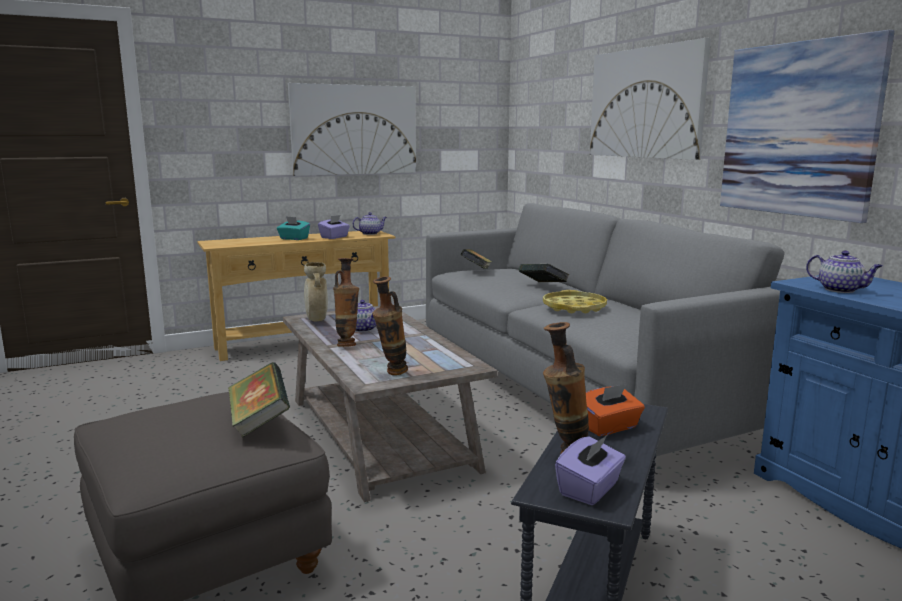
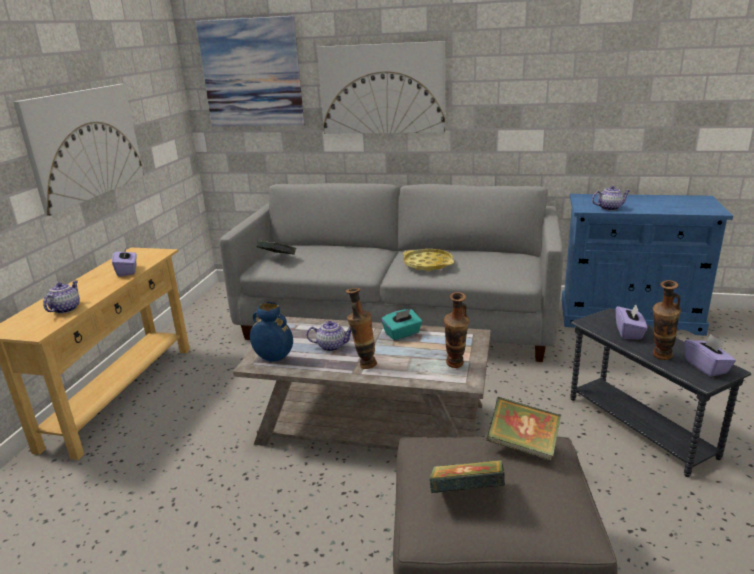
camera: 50 degrees left, 10 degrees up
(293, 238) = (91, 288): turquoise tissue box -> turquoise tissue box (402, 334)
(316, 320) = (273, 358): beige vase -> blue vase
(370, 233) = (145, 254): teapot -> teapot (66, 309)
(543, 286) = (360, 254): book -> book (467, 494)
(609, 427) = (629, 332): orange tissue box -> purple tissue box
(798, 129) = (527, 108): picture -> picture (251, 73)

